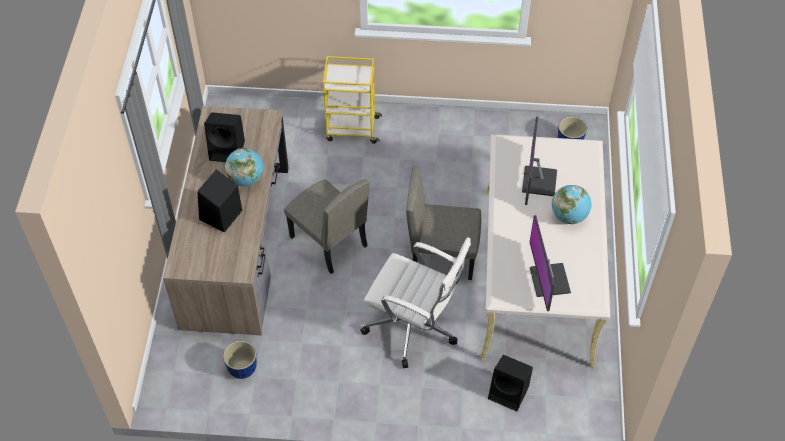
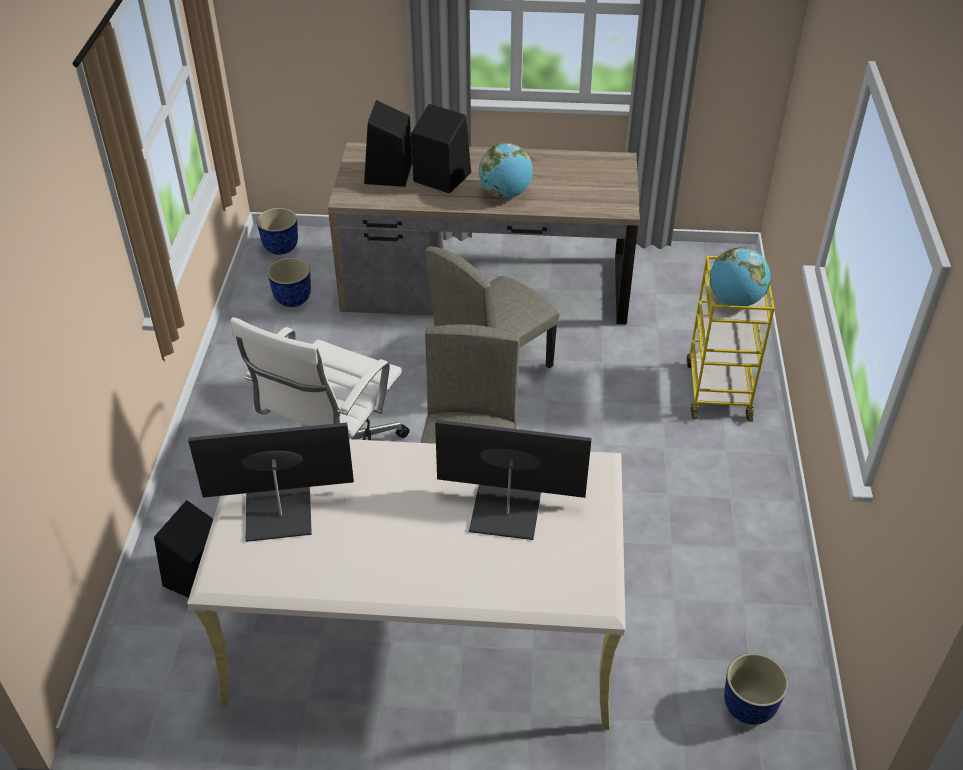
camera: 90 degrees right, 10 degrees down
(174, 384) = (281, 247): none -> planter
(228, 150) = (556, 177): black speaker -> black speaker (388, 174)
(569, 216) = (420, 552): globe -> globe (735, 301)

